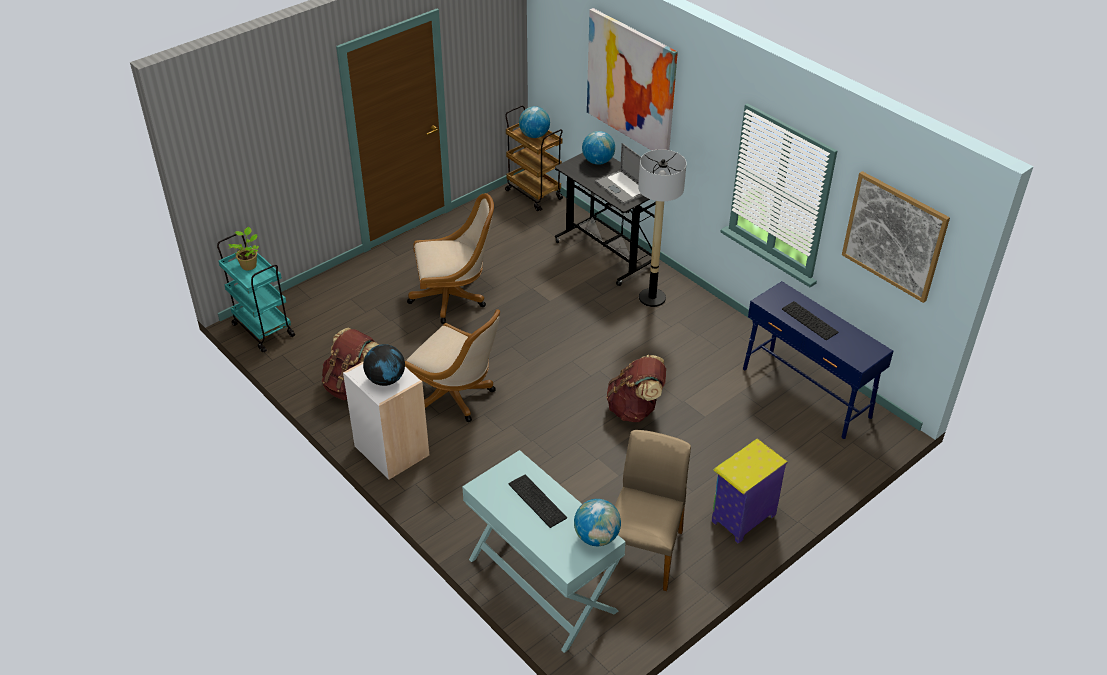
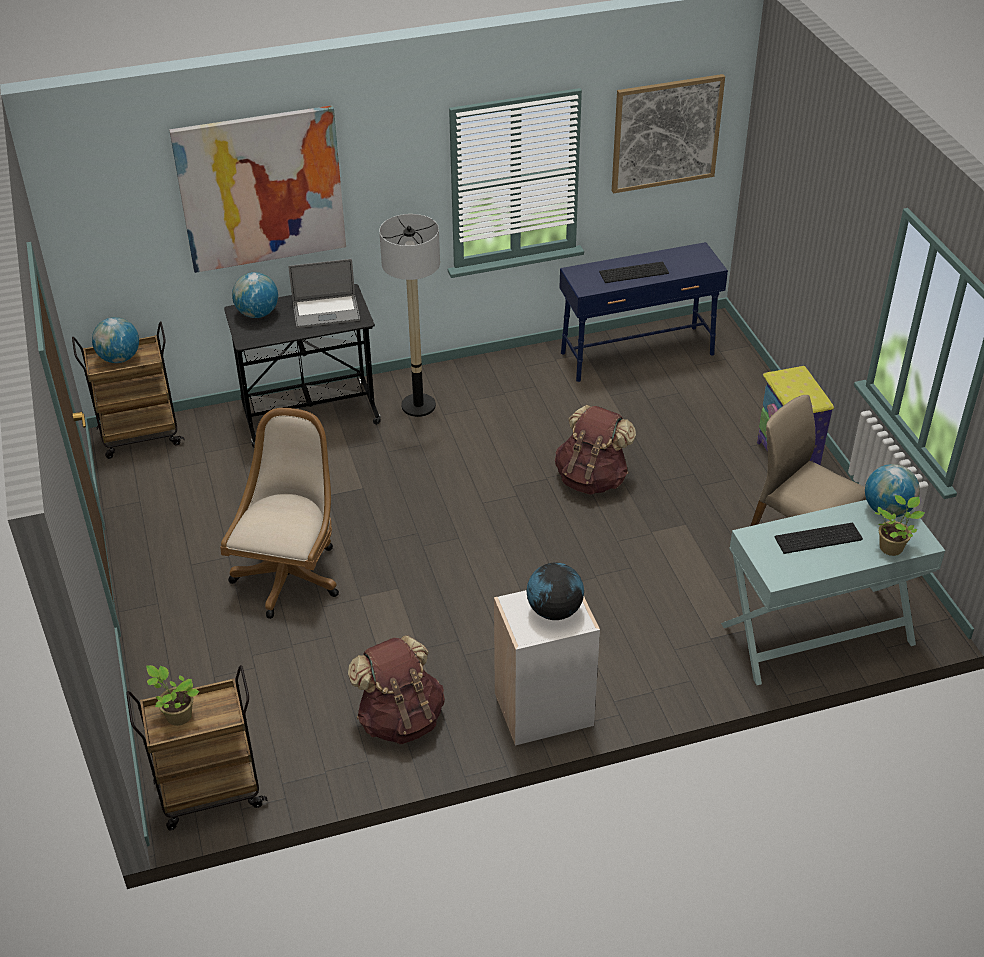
camera: 65 degrees left, 0 degrees up
(263, 330) = (210, 795): turquoise cart -> brown cart
(456, 397) = (482, 621): office chair -> none
(552, 548) = (892, 547): none -> potted plant

